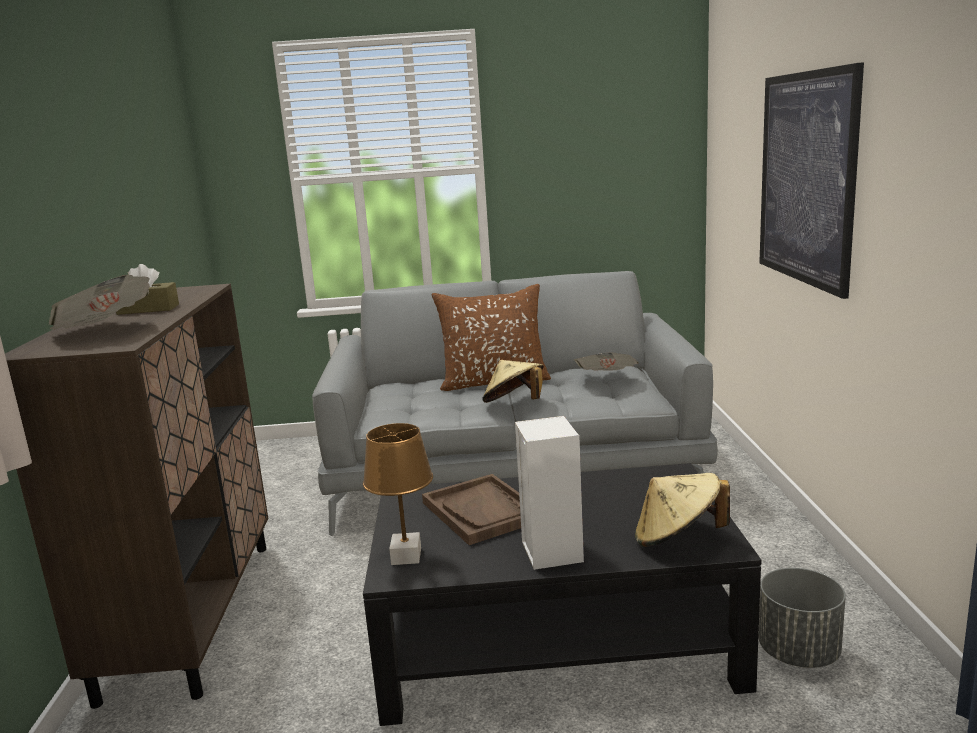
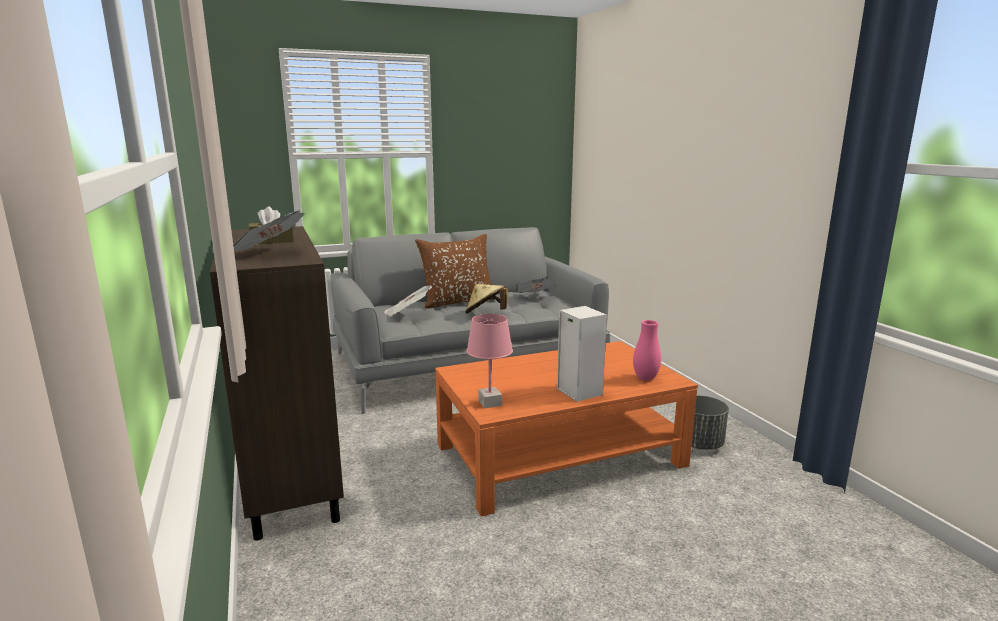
camera: 20 degrees left, 0 degrees up
(406, 556) = (490, 403): brown table lamp -> pink table lamp
(409, 398) = (407, 313): none -> newspaper
(482, 511) = (516, 375): brown tray -> none
(556, 638) = (560, 454): black coffee table -> orange coffee table
(677, 538) = (645, 378): beige hat -> pink vase
(806, 178) = (666, 168): picture -> none

